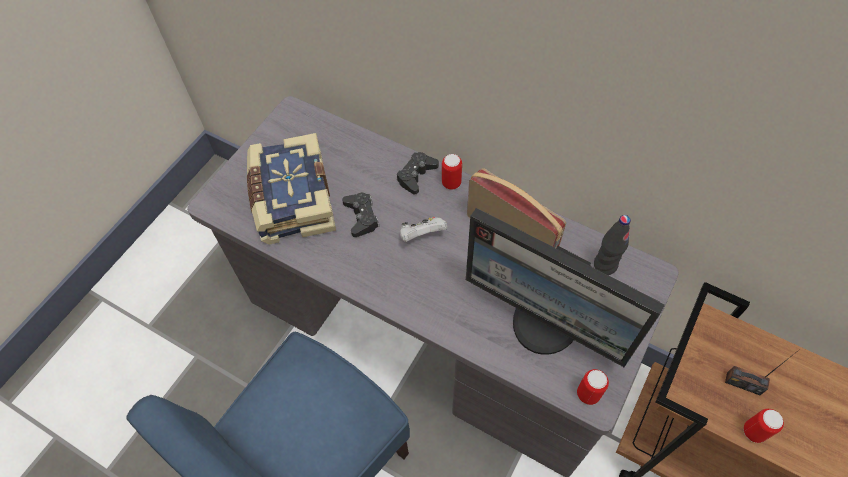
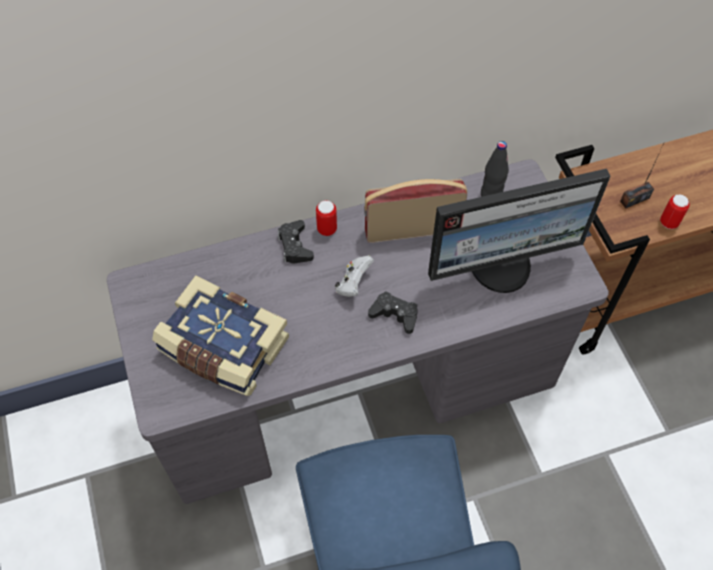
camera: 50 degrees left, 0 degrees up
(361, 217) = (293, 311): black game controller -> black game controller (395, 315)
(588, 394) = (574, 284): can -> none

